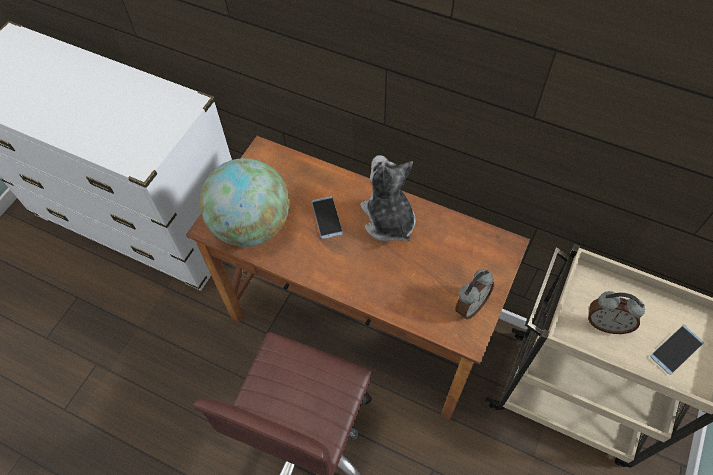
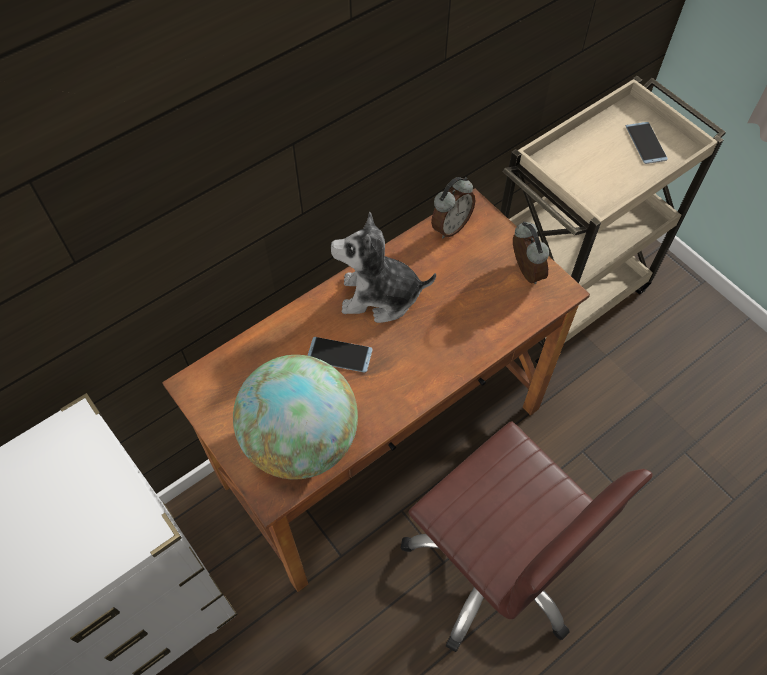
camera: 65 degrees left, 0 degrees up
(606, 323) = (598, 176): alarm clock -> alarm clock (450, 226)

